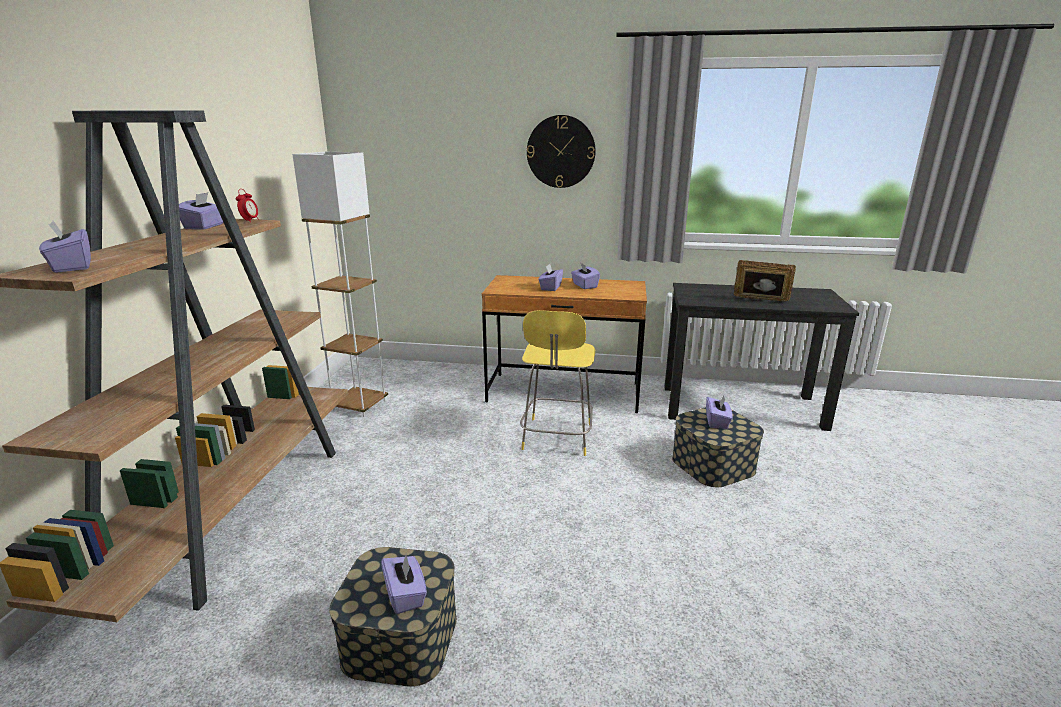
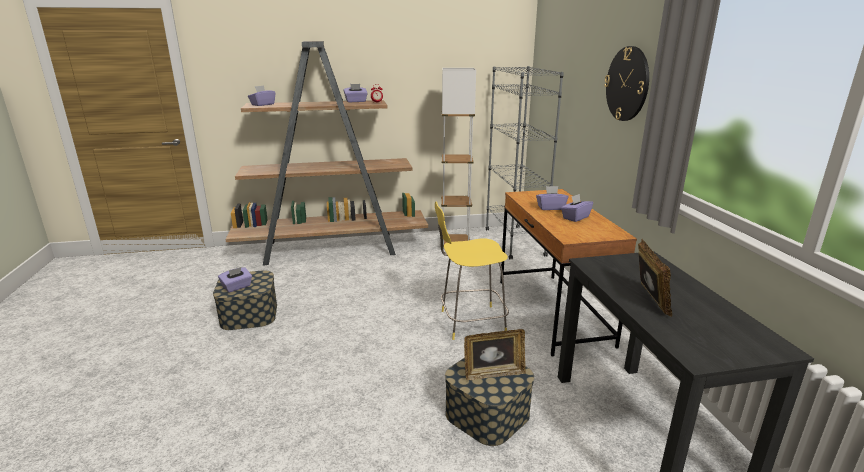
camera: 70 degrees right, 0 degrees up
(396, 371) = (514, 242): none -> grey bookcase
(717, 422) = (493, 373): purple tissue box -> picture frame

